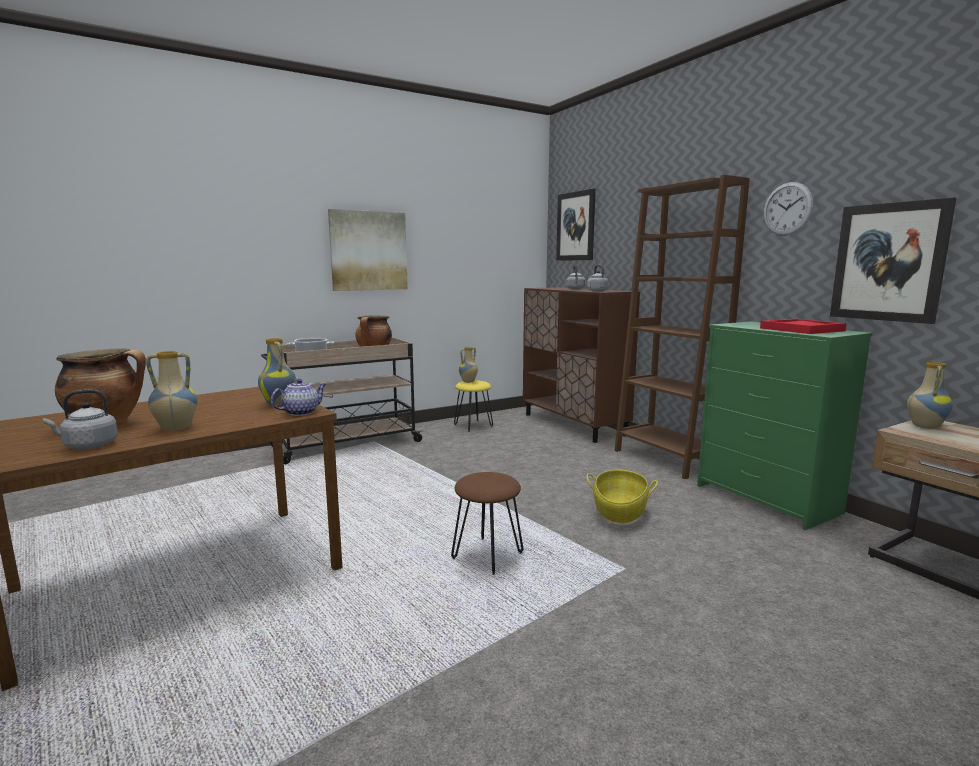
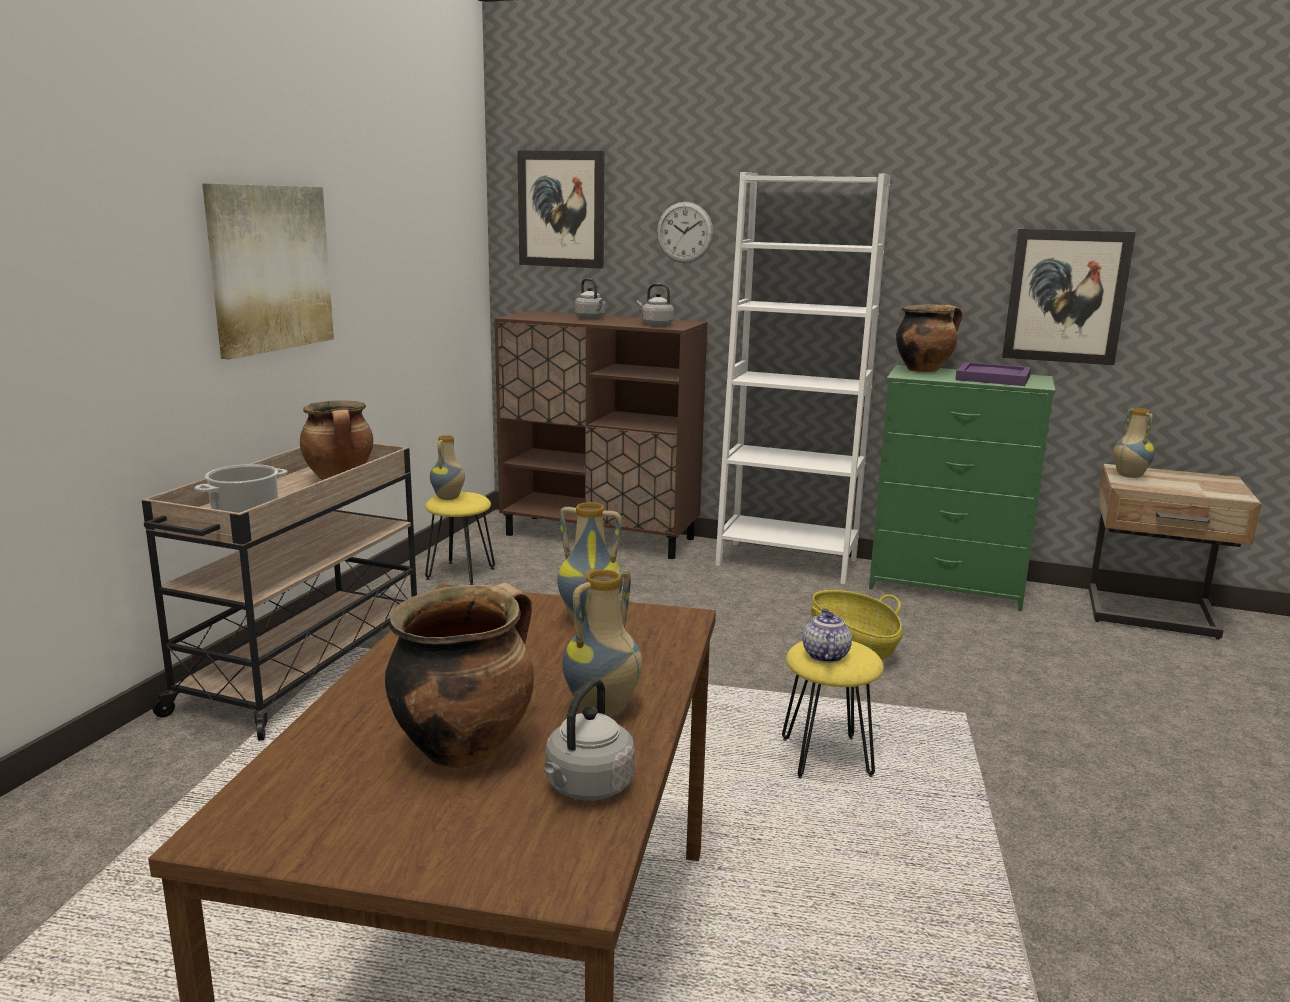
camera: 40 degrees left, 5 degrees up
(301, 412) = (672, 623): teapot -> teapot (824, 655)
(487, 556) = (826, 758): brown stool -> yellow stool
(666, 459) = (786, 562): brown bookcase -> white bookcase
(759, 323) = (924, 370): none -> cooking pot
(787, 209) = (943, 222): wall clock -> wall clock (684, 232)
(802, 329) = (994, 378): red tray -> purple tray

